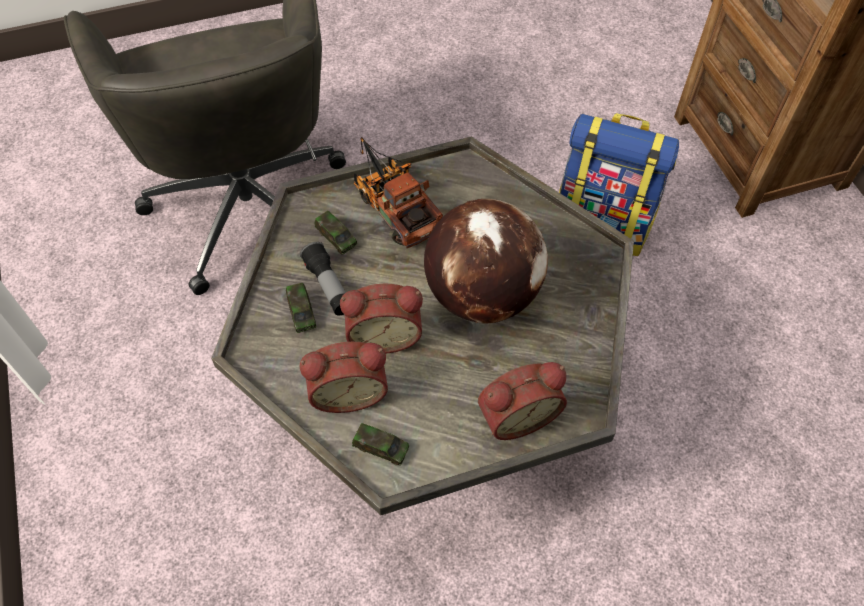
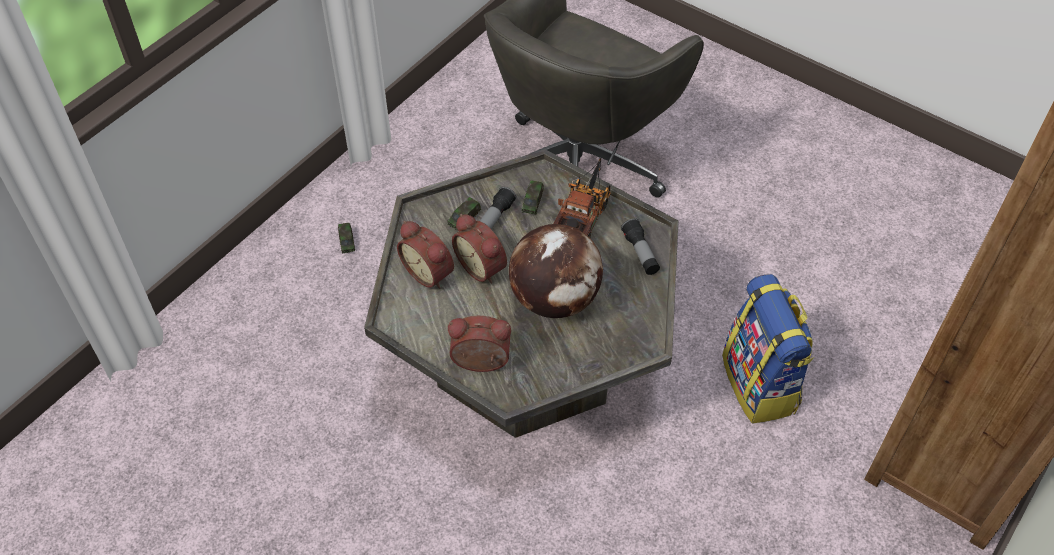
camera: 55 degrees right, 5 degrees down
(381, 447) = (405, 309): toy car -> toy car (347, 241)
(481, 190) = (640, 253): none -> flashlight
(516, 414) = (480, 363): alarm clock -> alarm clock turned 150 degrees clockwise

